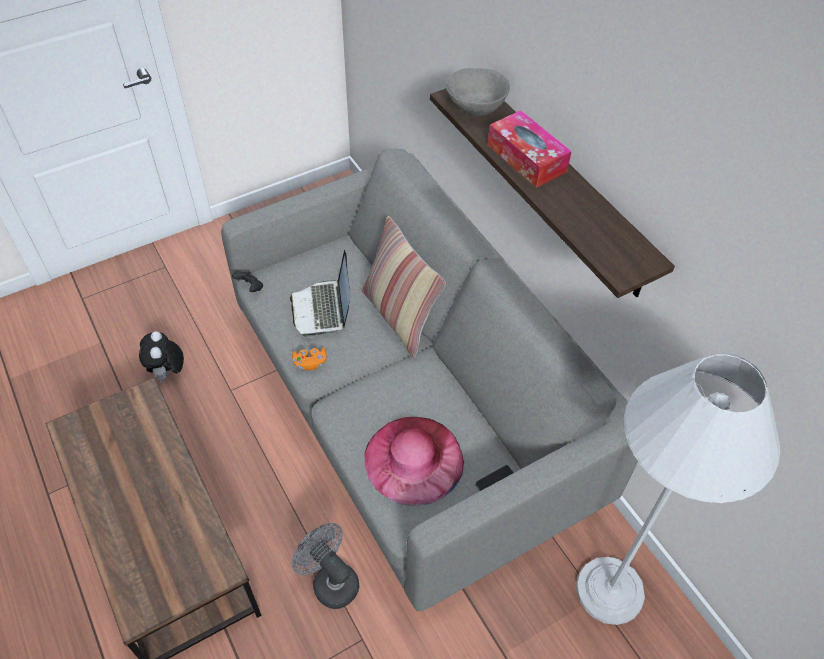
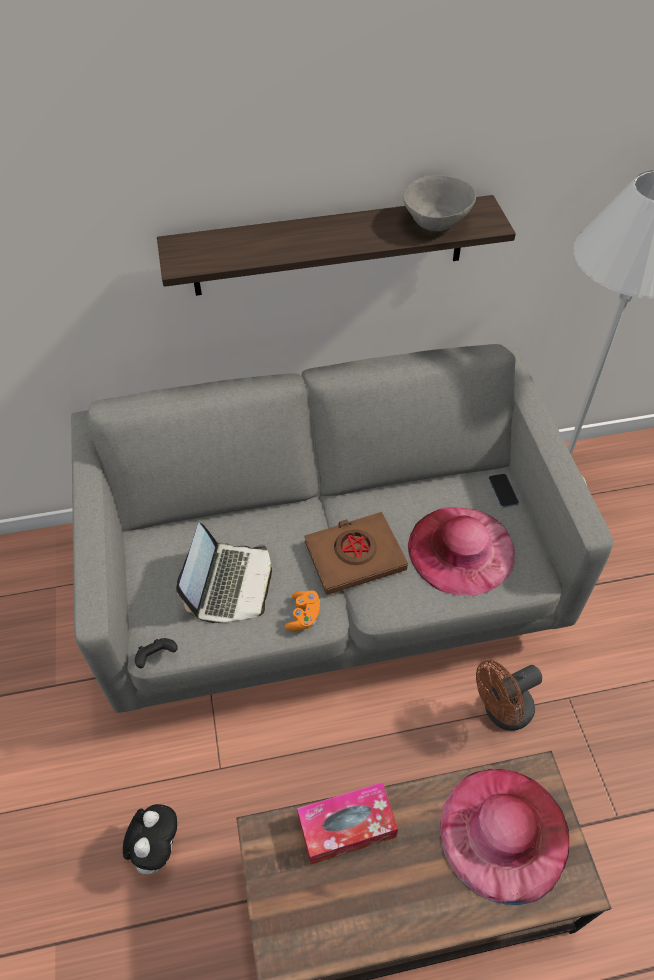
camera: 70 degrees left, 0 degrees up
(167, 373) = (157, 847): plush toy -> plush toy turned 90 degrees counterclockwise
(170, 552) = (504, 833): none -> pink hat
(323, 309) = (230, 584): laptop -> laptop turned 90 degrees counterclockwise
(330, 581) = (501, 712): grey fan -> brown fan
(377, 382) = (354, 556): none -> brown book
(399, 317) = (275, 513): pillow -> none
(476, 107) = (209, 250): grey bowl -> grey bowl (435, 221)
(526, 158) = (312, 238): tissue box -> tissue box (346, 827)

